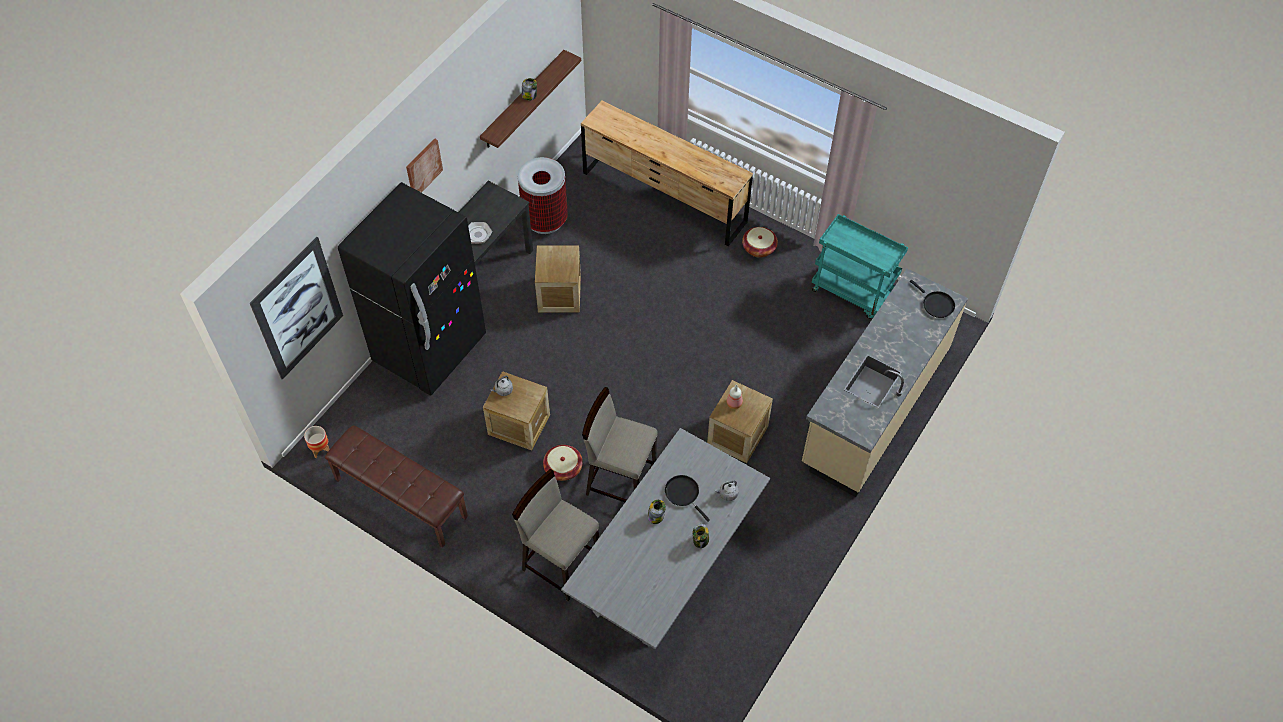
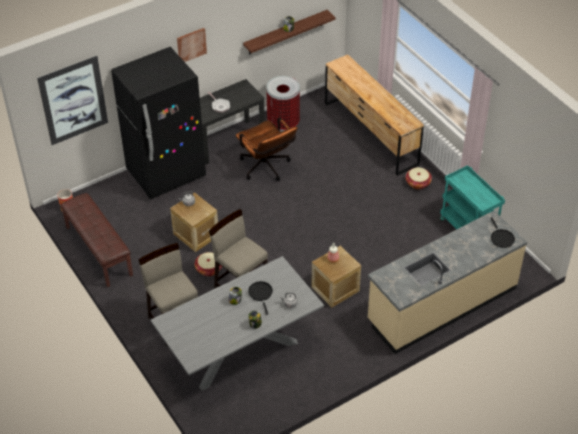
camera: 25 degrees right, 10 degrees down
(559, 294) = (267, 168): crate -> brown office chair

